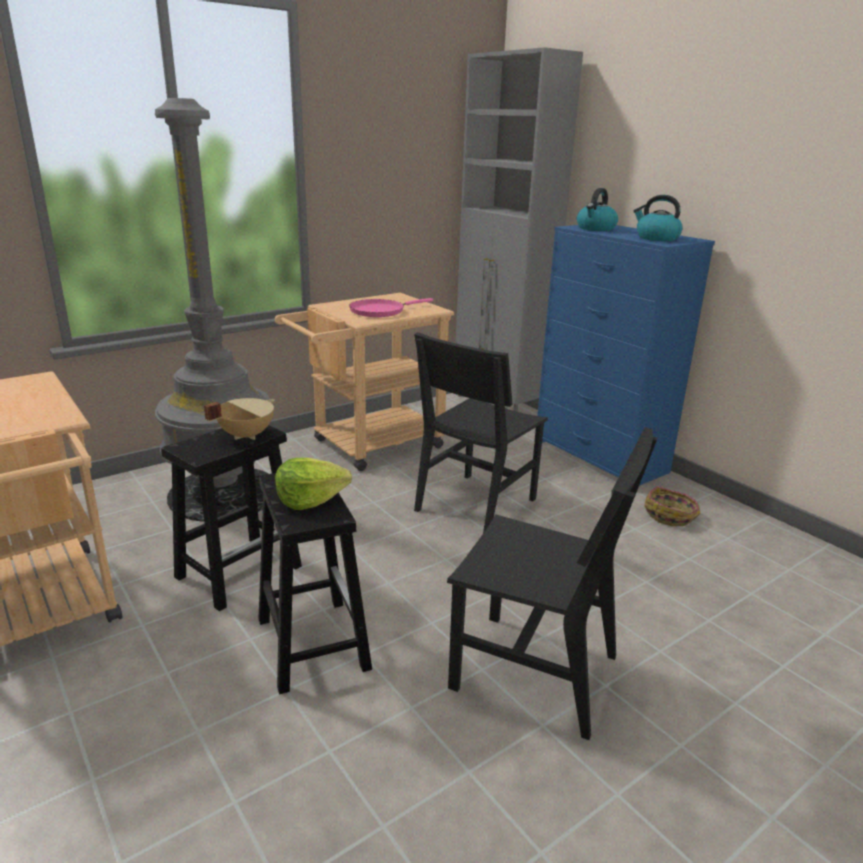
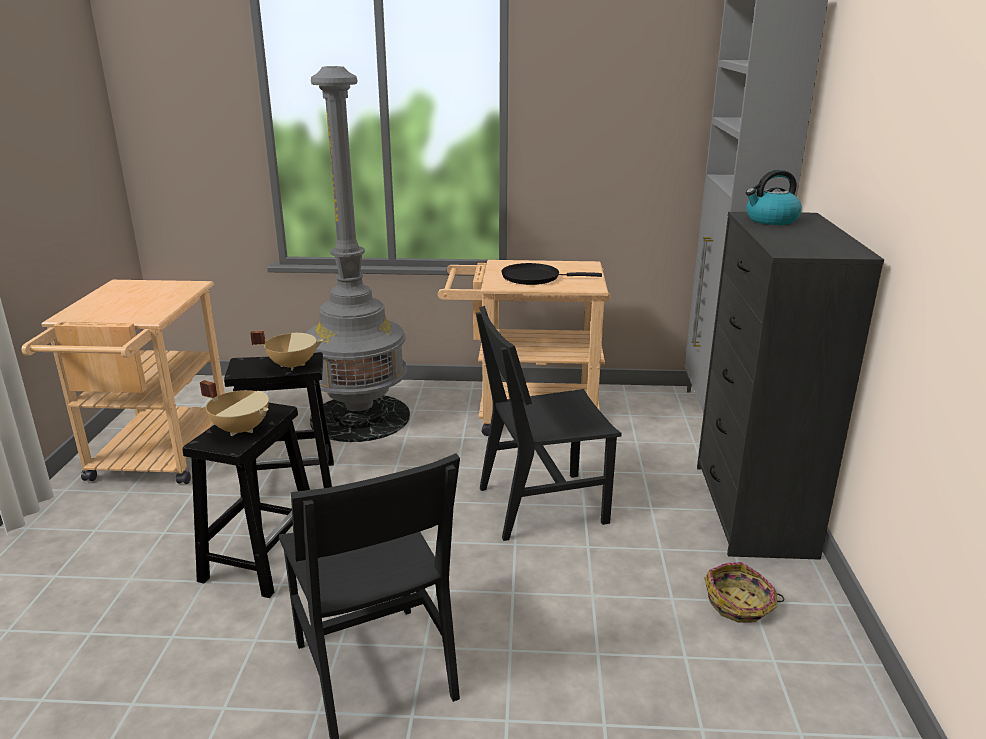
camera: 40 degrees right, 0 degrees up
(310, 500) = (241, 429): lettuce -> beige cooking pot
(380, 311) = (535, 278): pink frying pan -> black frying pan
(600, 458) = (753, 510): blue dresser -> black dresser
(656, 238) = (804, 244): kettle -> none

